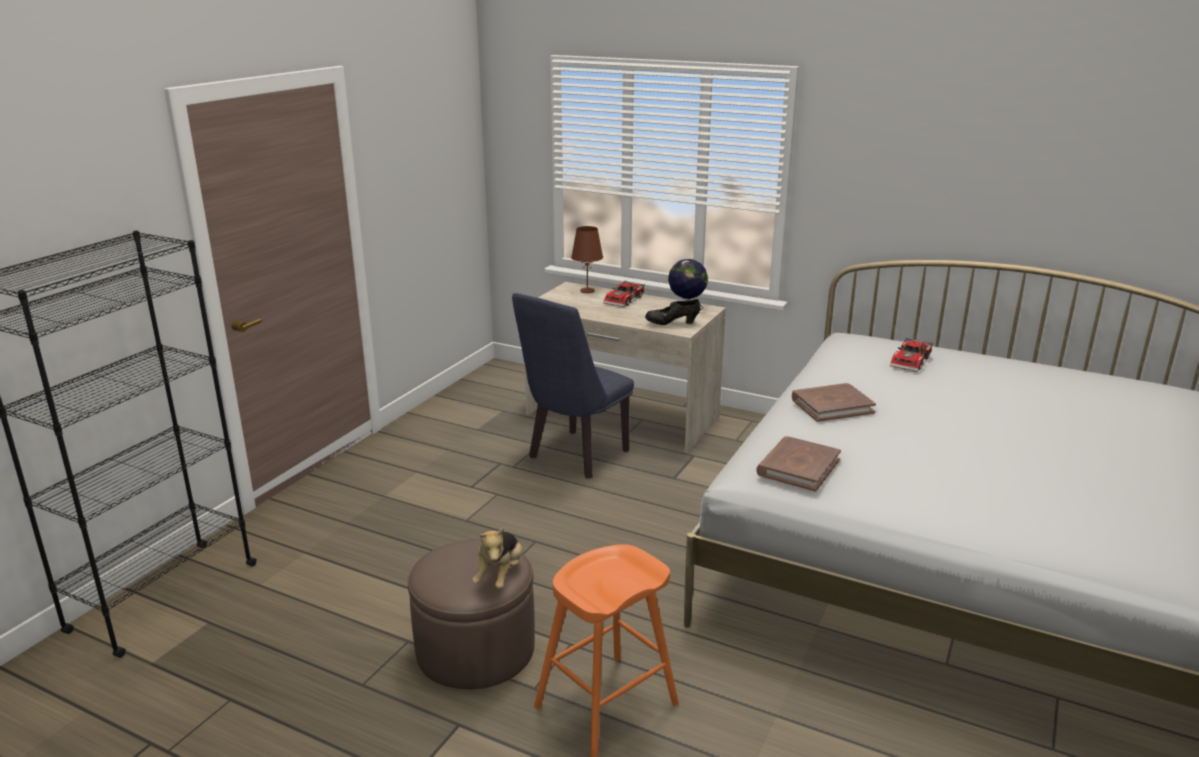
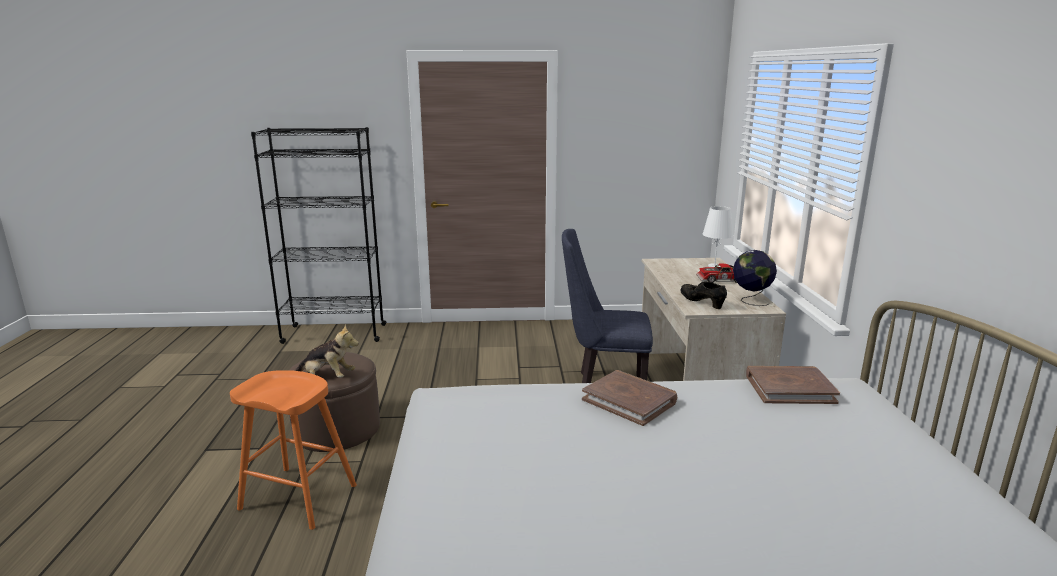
camera: 60 degrees right, 5 degrees down
(500, 575) = (327, 377): plush toy -> plush toy turned 150 degrees counterclockwise
(587, 291) = (714, 266): brown table lamp -> white table lamp
(798, 467) = (471, 408): brown book -> brown book (789, 388)
(912, 362) = (829, 427): toy car -> none

